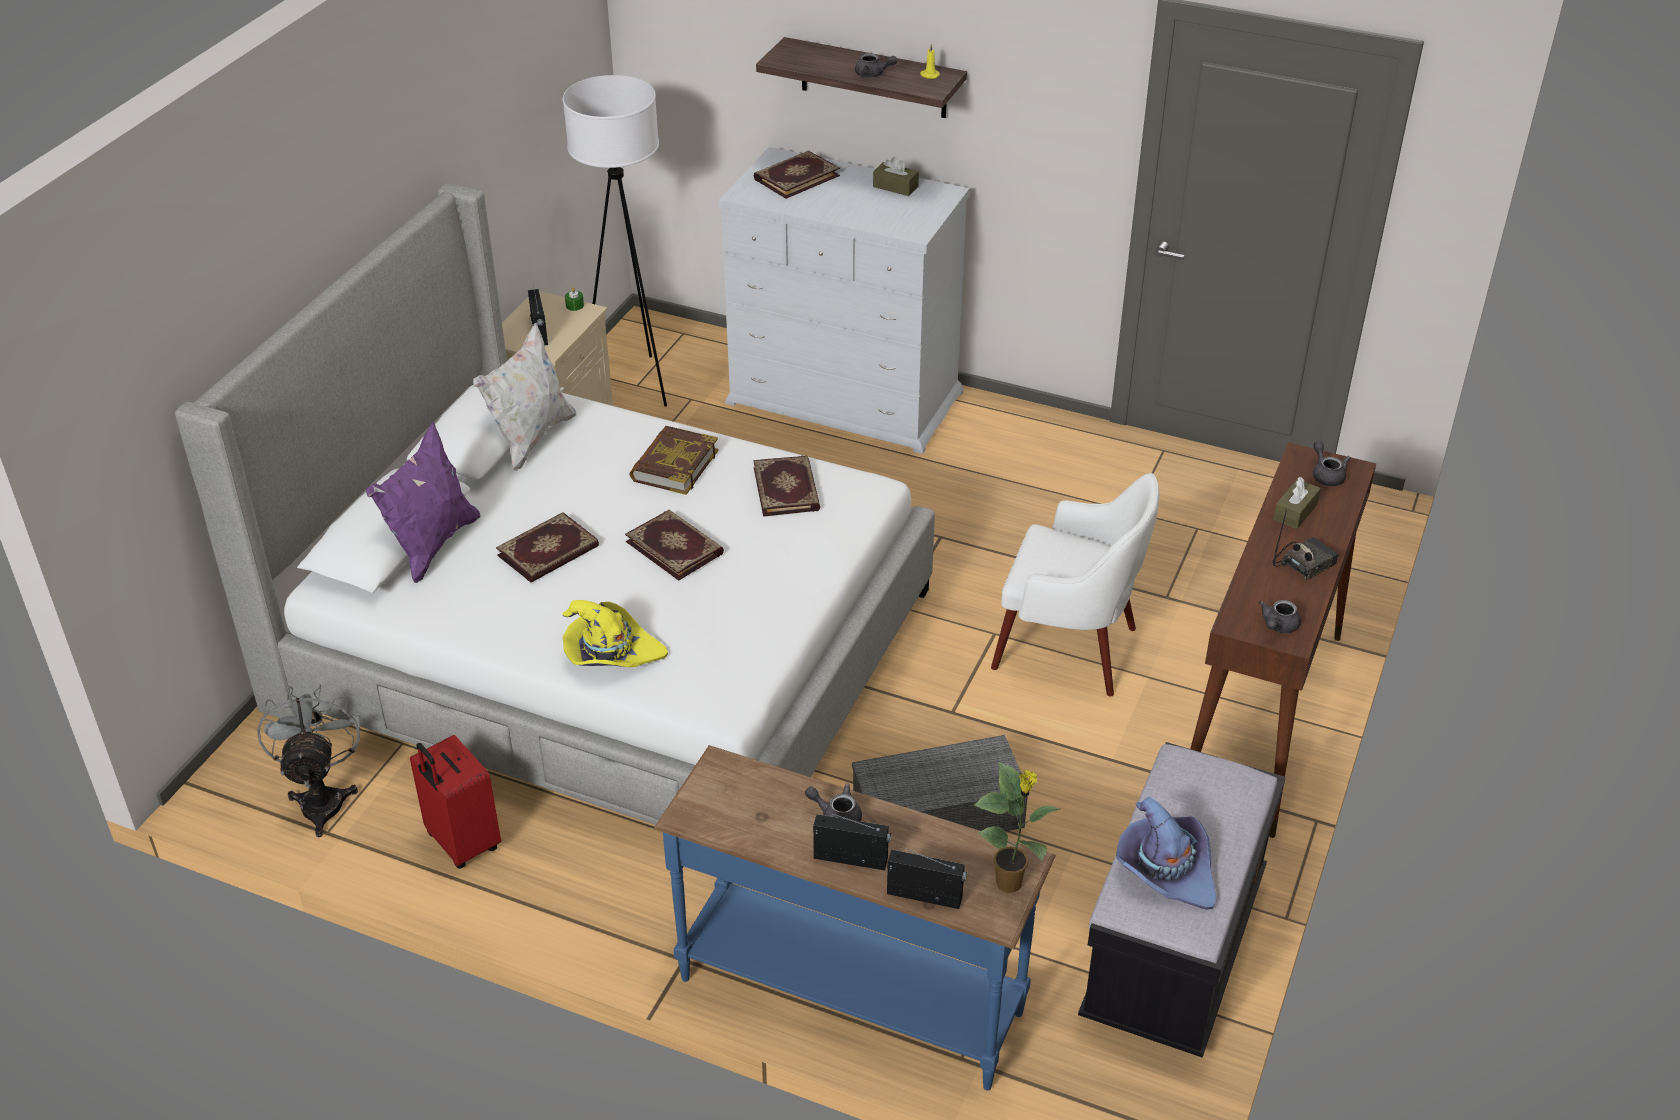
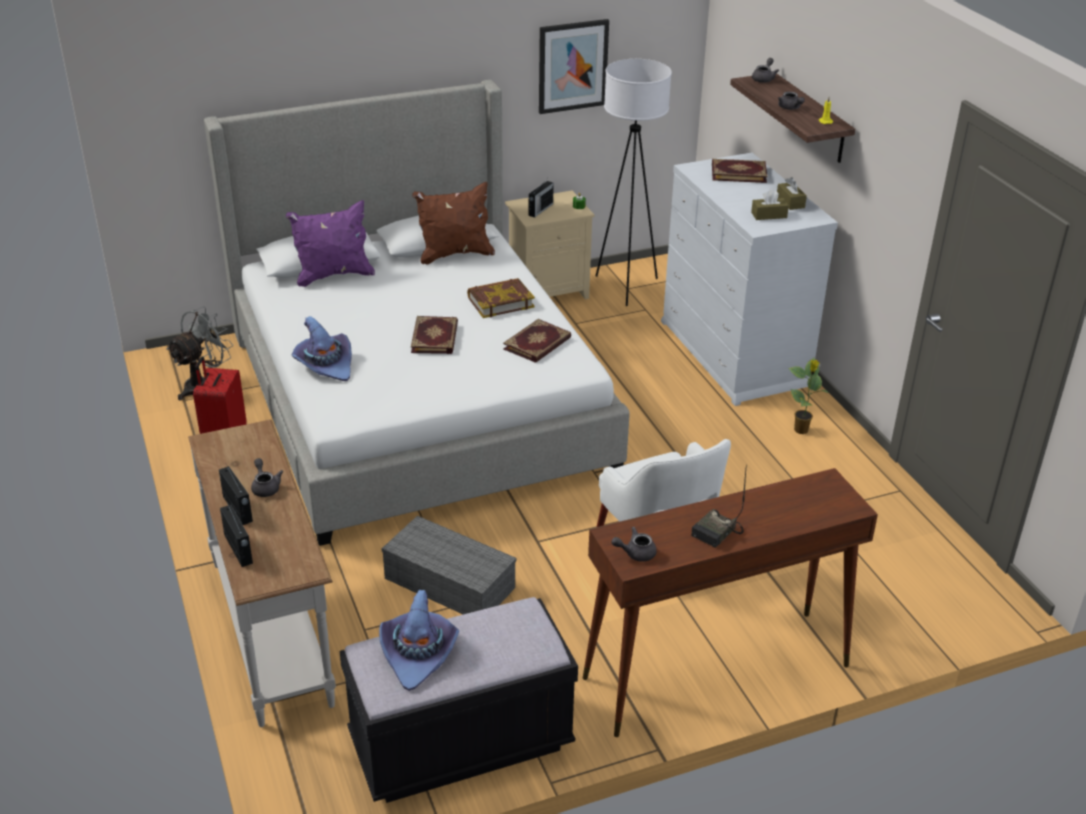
camera: 45 degrees right, 5 degrees down
(509, 122) = (572, 66): none -> picture
(531, 439) = (455, 254): white pillow -> brown pillow
(549, 552) = (376, 306): book -> none
(611, 653) = (325, 364): yellow hat -> purple hat
(852, 993) = (274, 631): blue console table -> white console table
(1011, 883) = (285, 575): potted plant -> potted plant (801, 430)
(1295, 512) = (765, 505): brown tissue box -> brown tissue box (769, 215)
(1303, 563) = (717, 533): radio -> radio turned 120 degrees clockwise
(1326, 474) = (827, 499): grey teapot -> grey teapot (764, 79)

